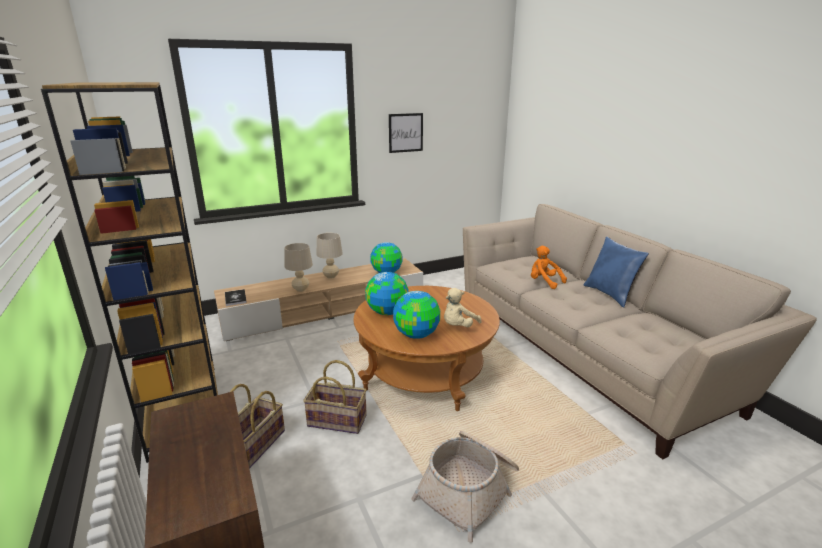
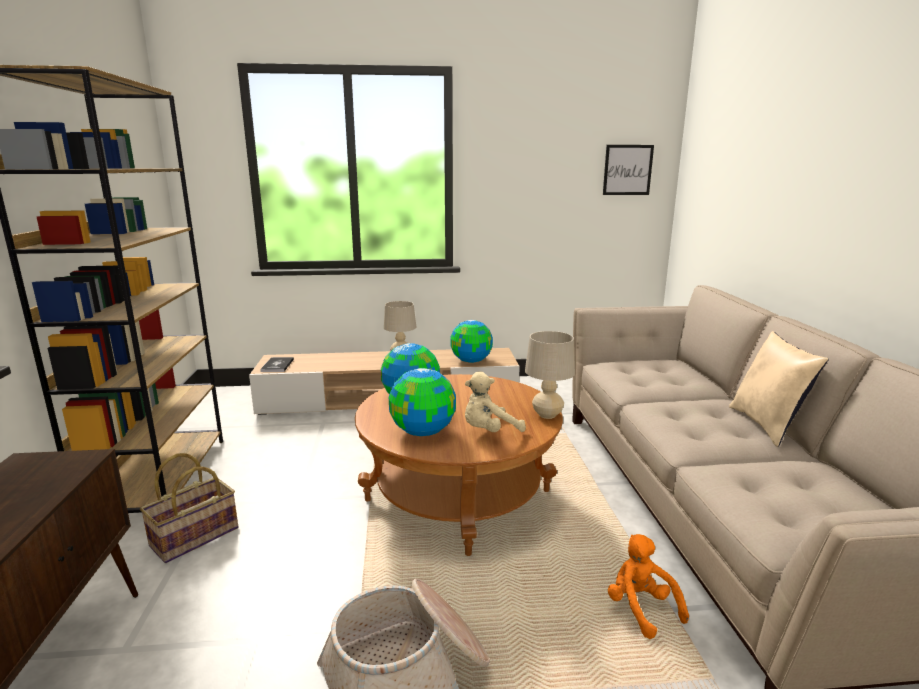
camera: 20 degrees right, 5 degrees down
(301, 289) = (354, 366): beige table lamp -> beige table lamp (547, 415)
(337, 420) = (306, 530): basket -> none
(405, 132) = (522, 182): picture -> picture (627, 170)
(544, 282) = (666, 394): orange plush toy -> orange plush toy (641, 608)
(610, 295) = (767, 426): blue pillow -> beige pillow

